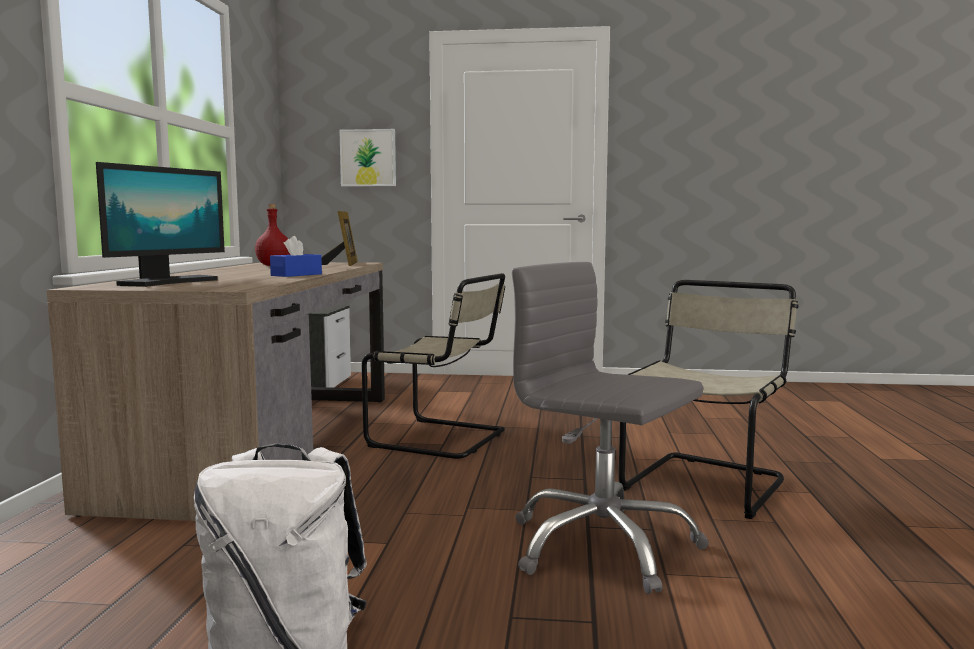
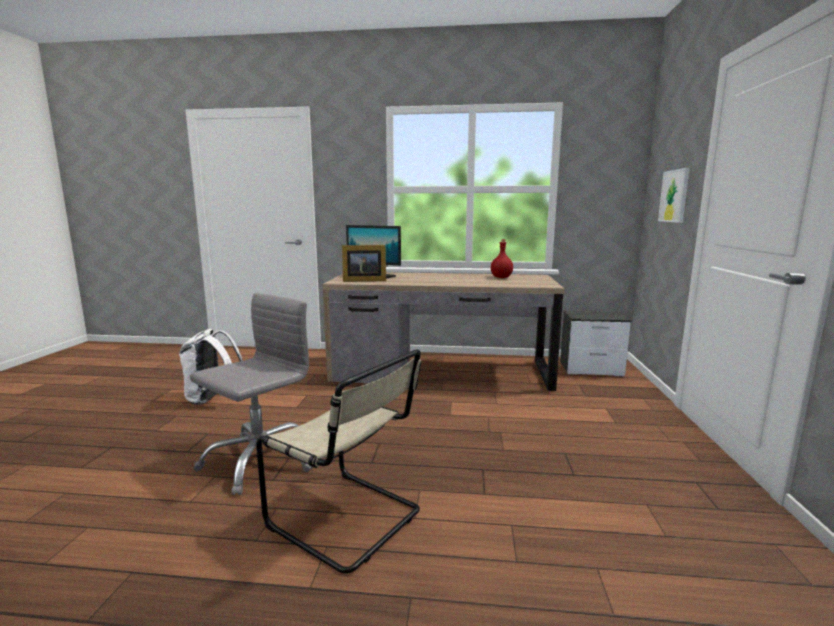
camera: 90 degrees right, 5 degrees up
(296, 275) = (421, 283): blue tissue box -> none
(344, 264) = (527, 284): picture frame -> picture frame (363, 280)
(442, 439) = (461, 414): beige chair -> none

